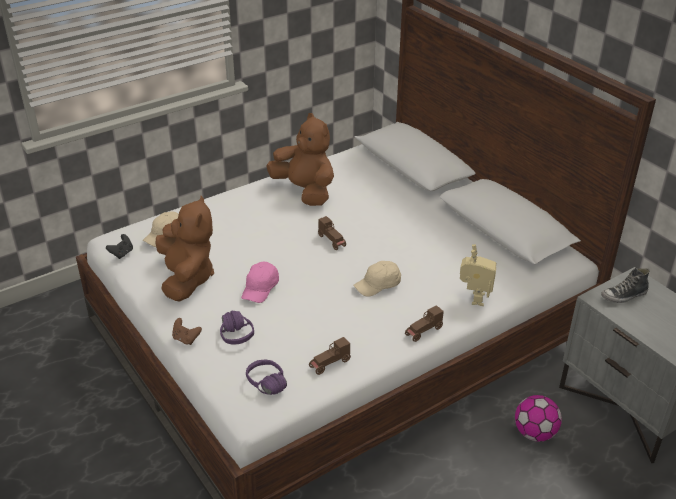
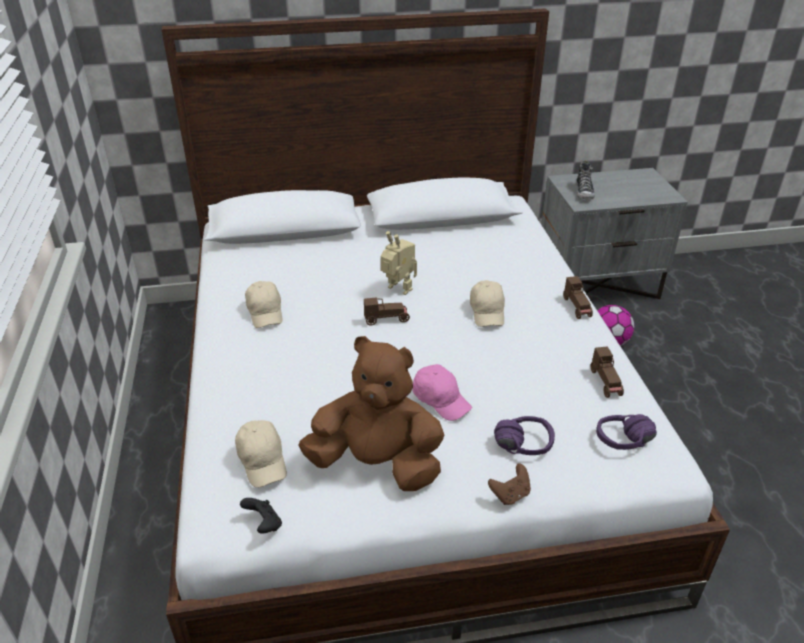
camera: 65 degrees left, 0 degrees up
(305, 191) = (265, 312): brown plush toy -> beige cap
(474, 298) = (540, 264): toy robot -> toy robot (397, 290)

